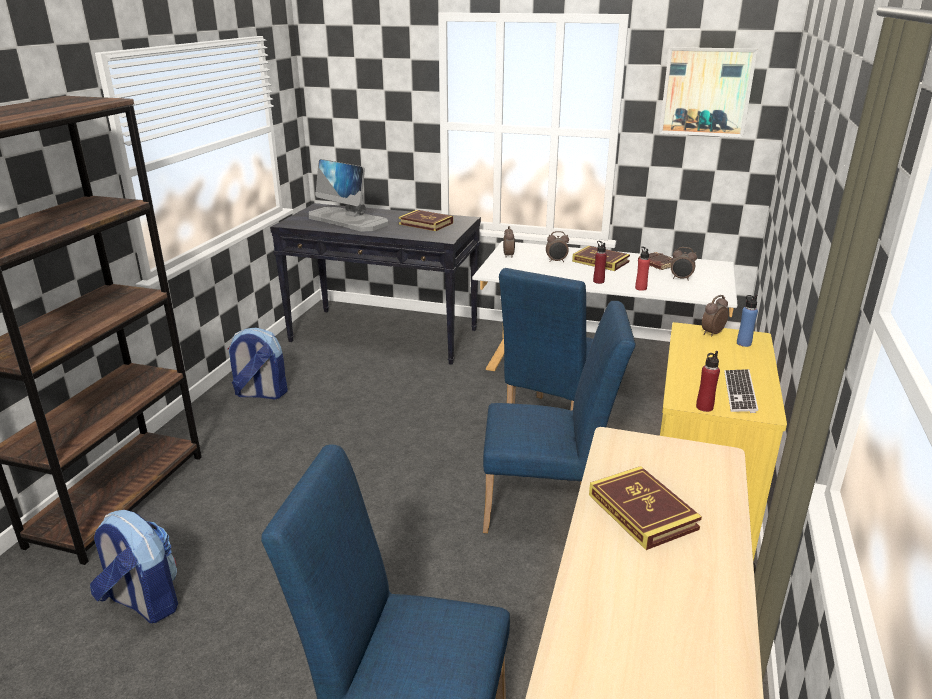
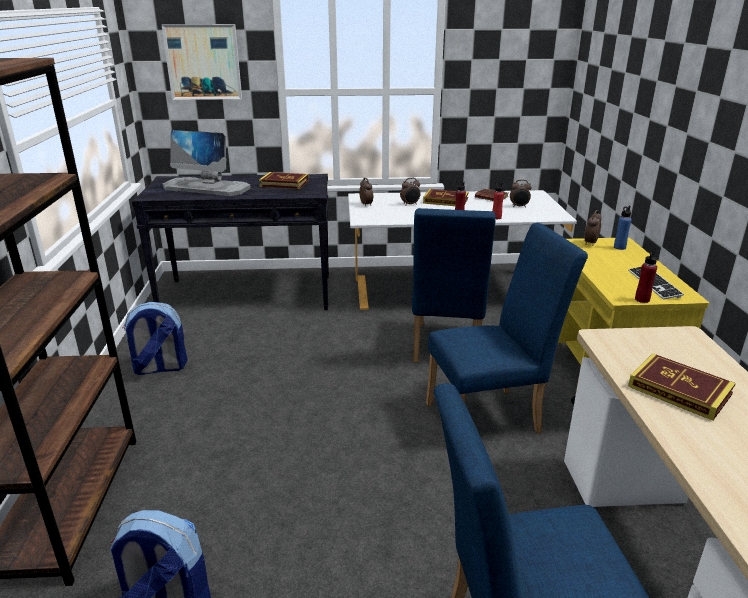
camera: 20 degrees left, 0 degrees up
(706, 92) = (511, 50): picture -> picture (203, 62)

